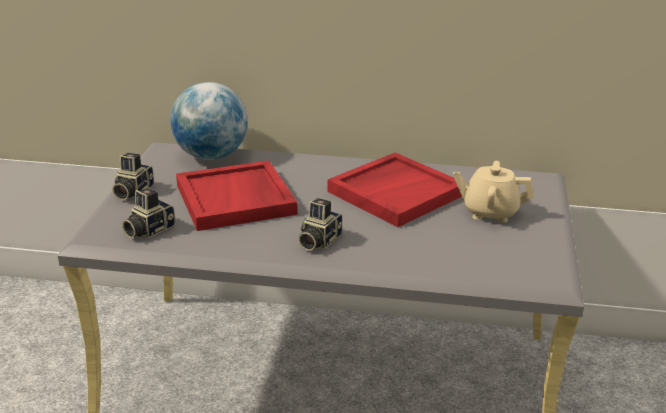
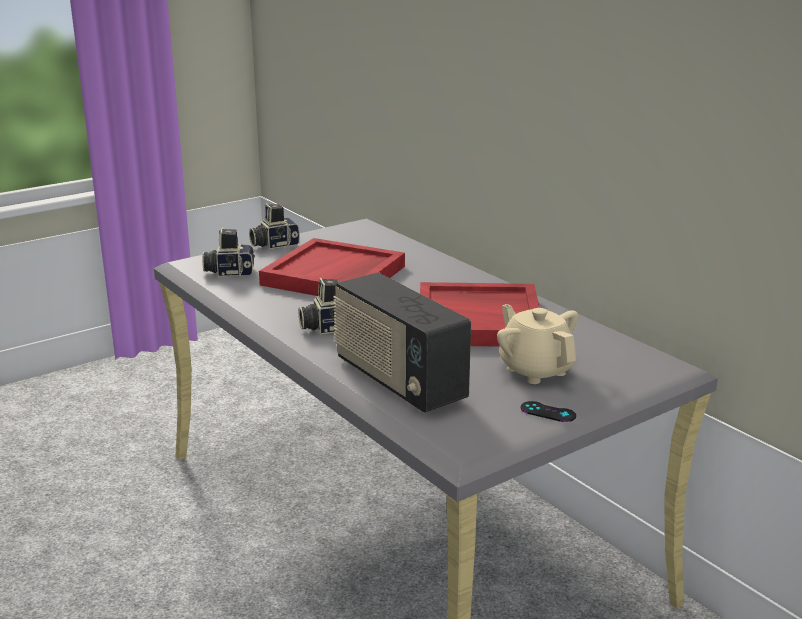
camera: 45 degrees right, 5 degrees down
(211, 156) = (384, 240): globe -> none
(437, 257) = (398, 381): none -> radio
(546, 236) = (548, 412): none -> black game controller

